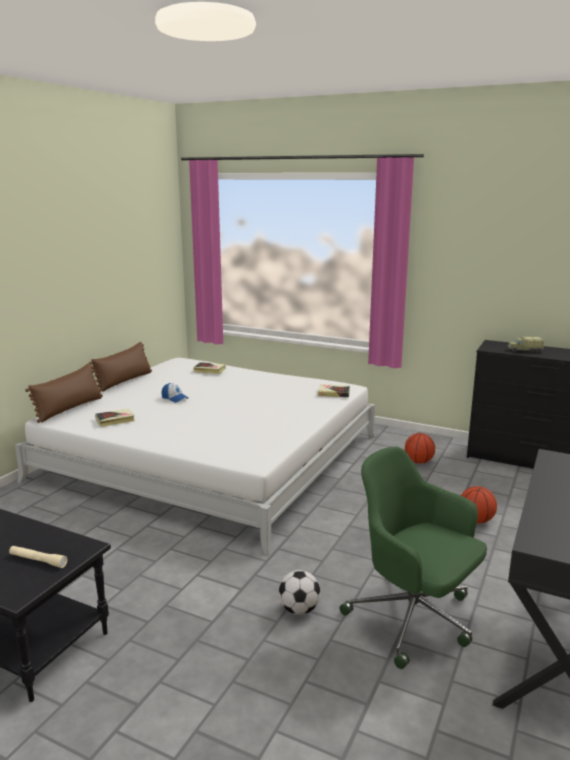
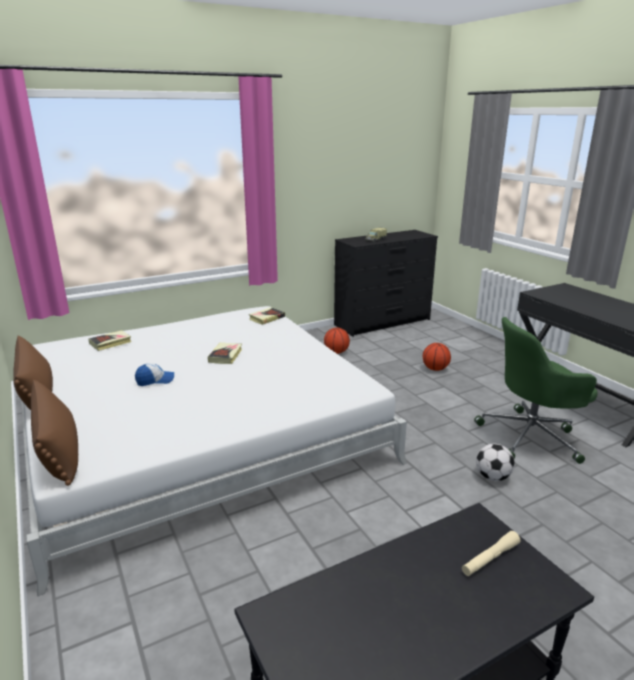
camera: 55 degrees left, 5 degrees up
(115, 420) = (156, 429): book -> book (225, 356)

